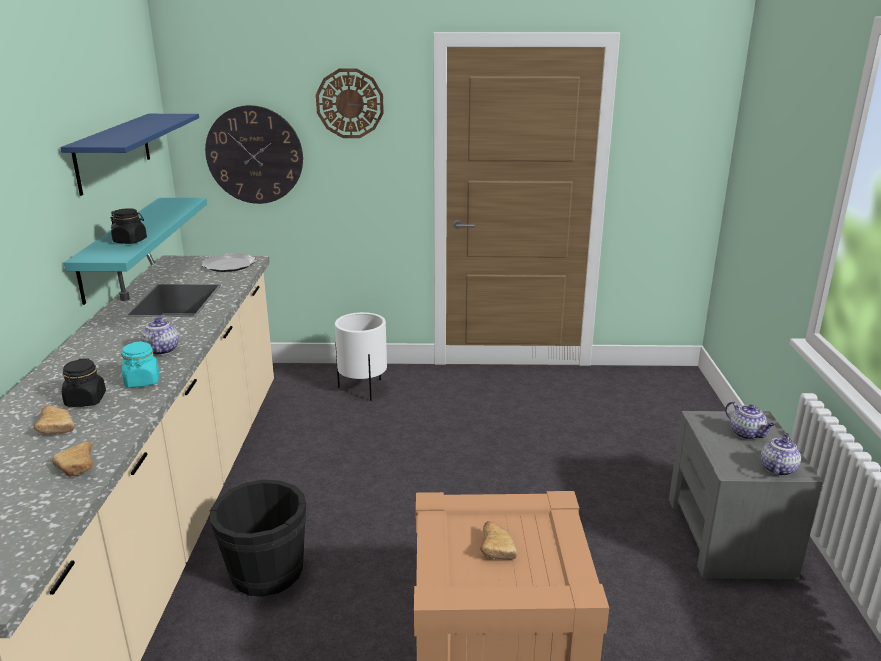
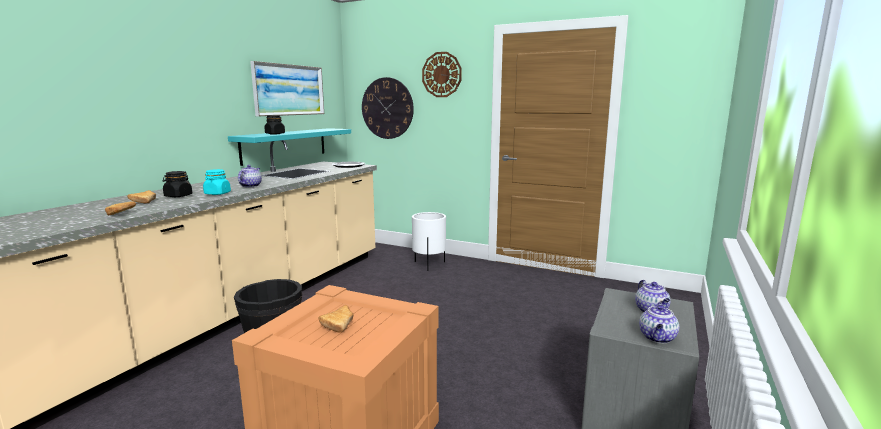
camera: 25 degrees right, 10 degrees down
(113, 152) = (289, 90): blue shelf -> picture
(777, 468) = (657, 338): teapot -> teapot turned 150 degrees clockwise

